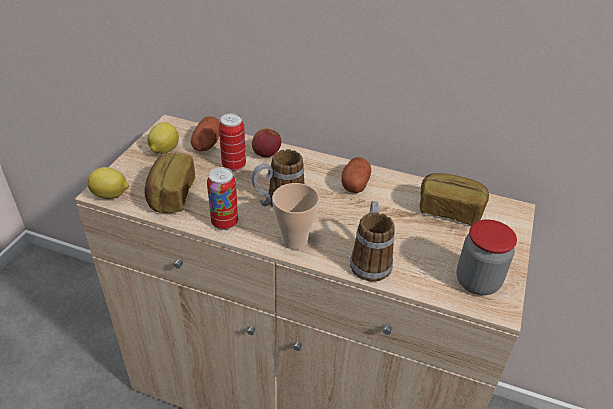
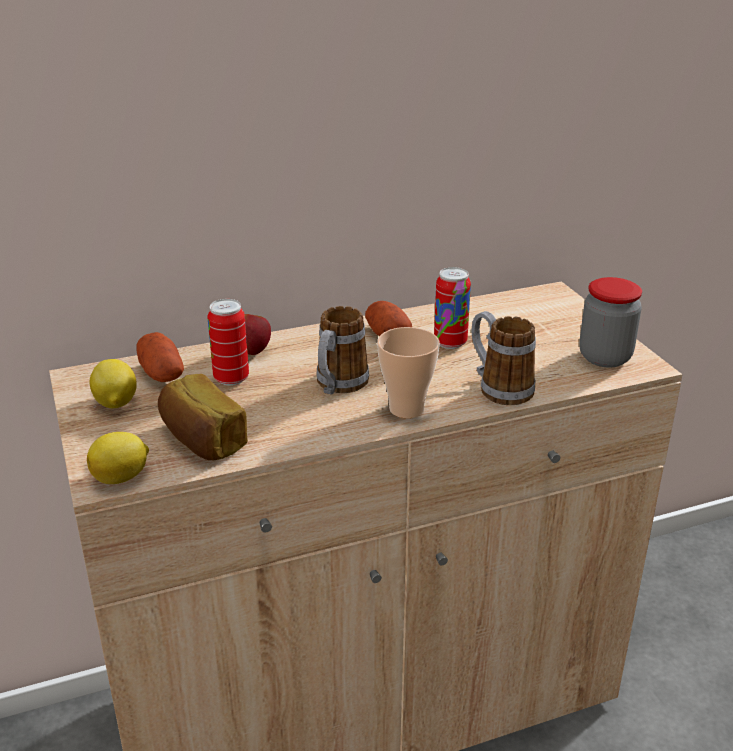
camera: 40 degrees left, 10 degrees down
(224, 223) = (309, 431): can -> can (450, 342)
(450, 210) = (503, 316): bread -> none

